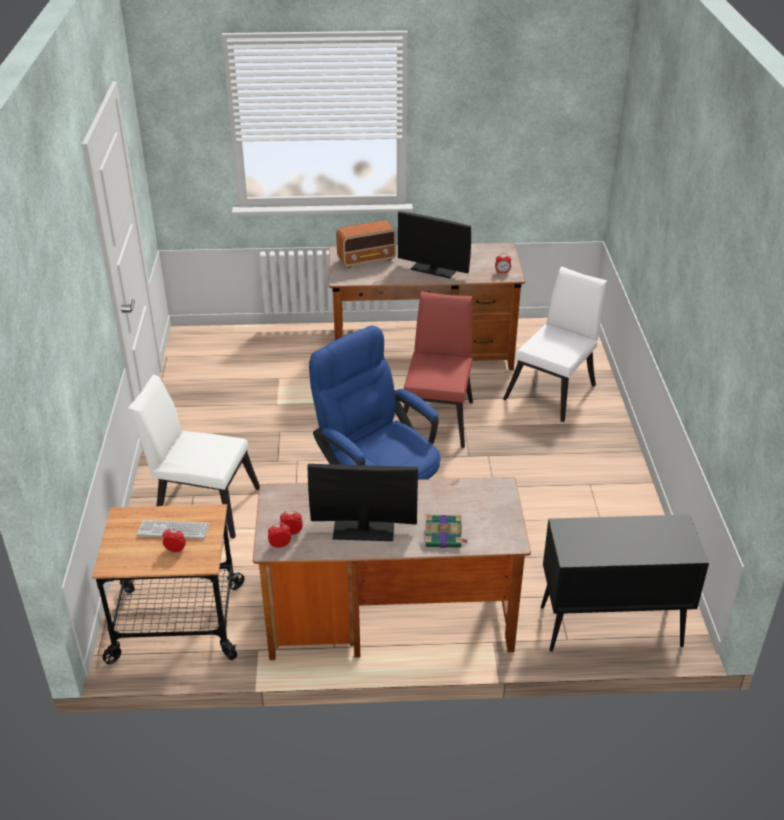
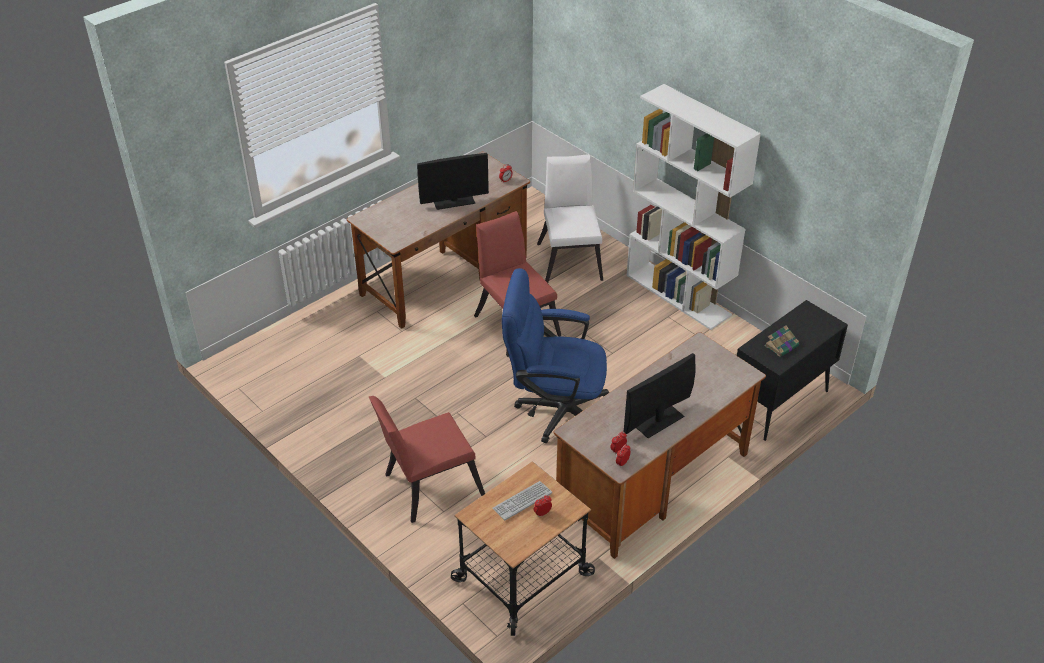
camera: 40 degrees left, 5 degrees up
(201, 503) = (428, 486): white chair -> red chair
(367, 259) = (392, 216): radio -> none
(444, 537) = (709, 395): book -> book (782, 345)
(625, 471) = (679, 295): none -> white bookcase

